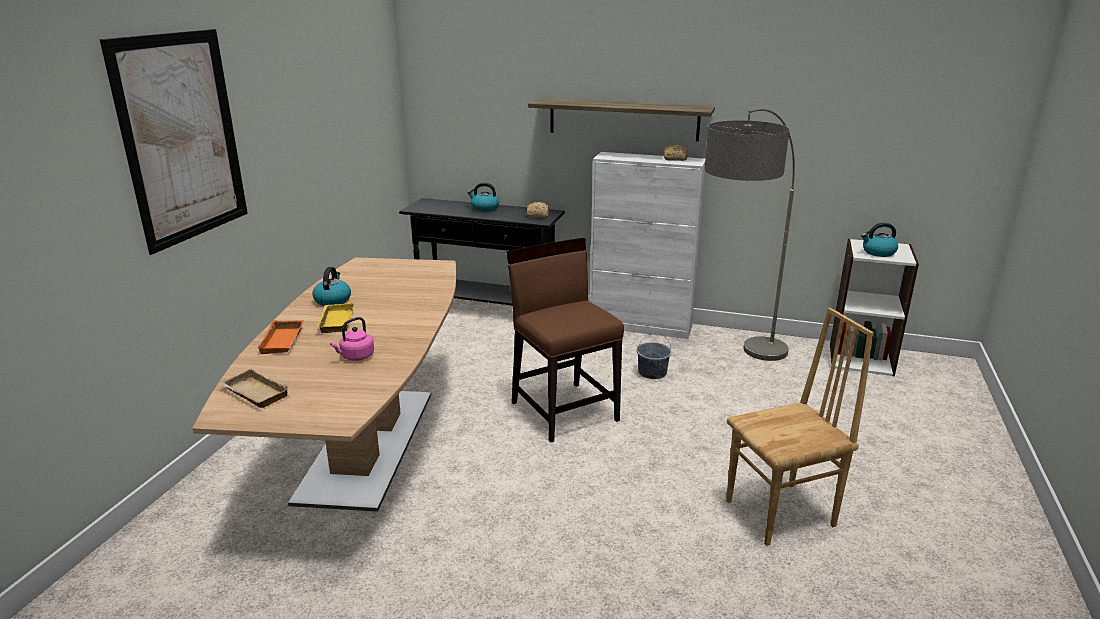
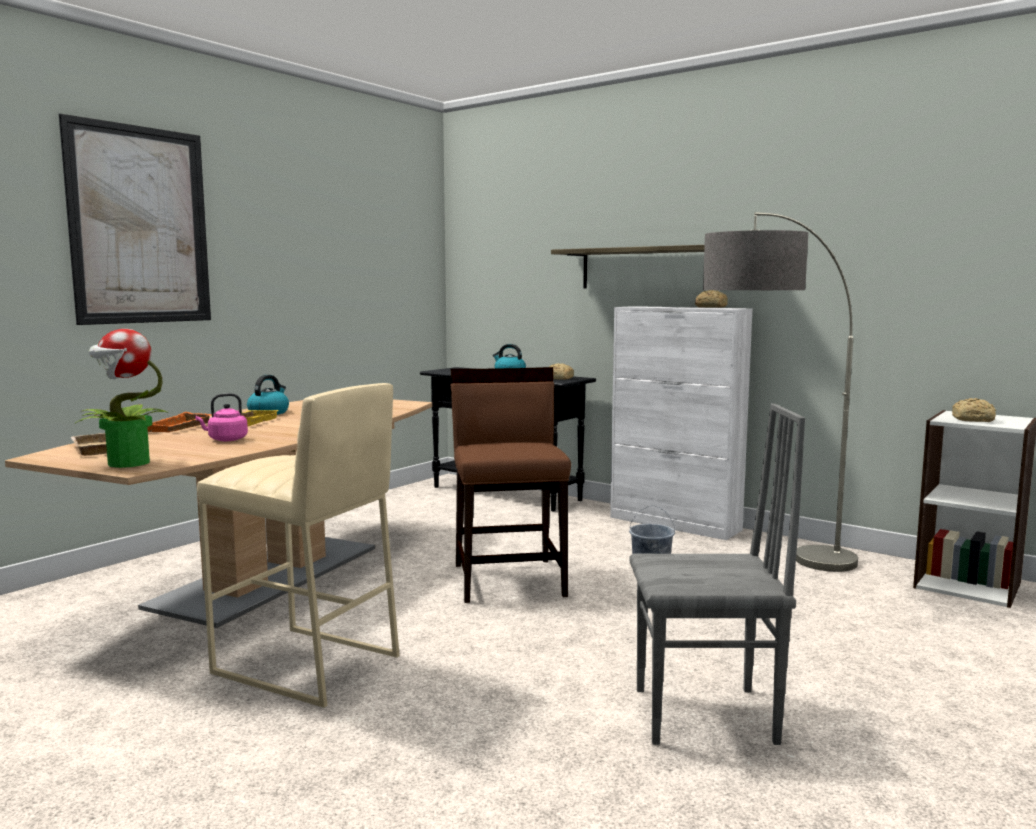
camera: 20 degrees right, 15 degrees down
(320, 413) = (127, 463): none -> potted plant
(485, 533) = (306, 665): none -> beige stool
(781, 514) = (706, 717): brown chair -> grey chair
(878, 252) = (974, 420): kettle -> bread

